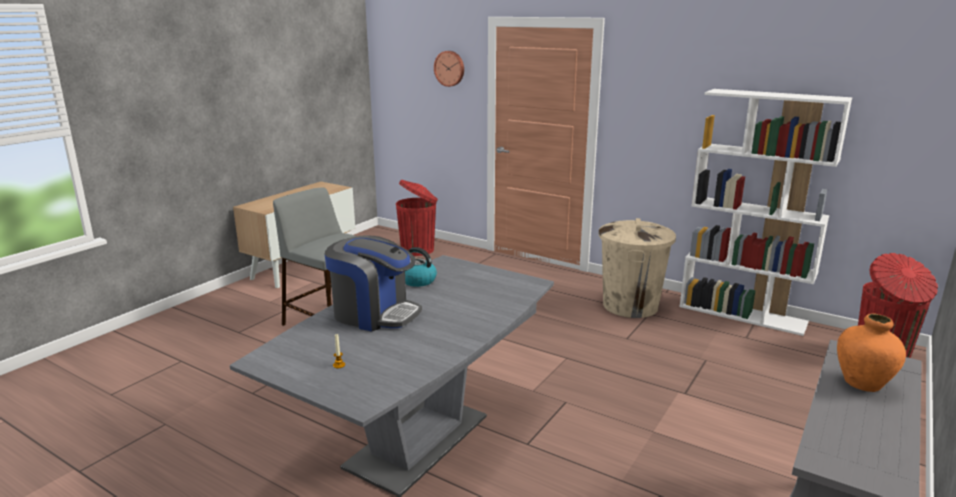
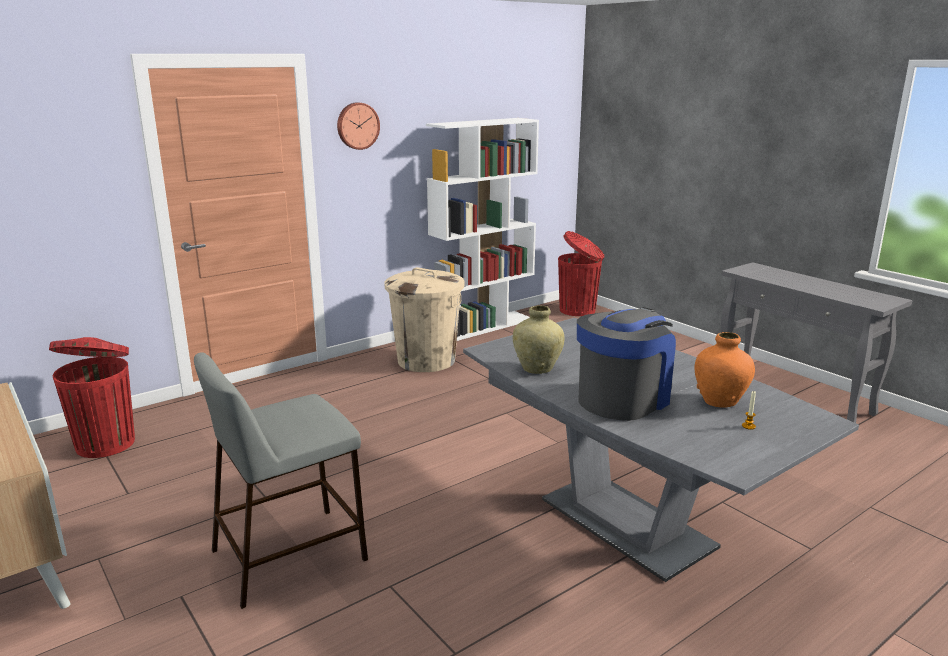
camera: 70 degrees left, 0 degrees up
(417, 280) = (537, 369): kettle -> beige vase
(450, 68) = (65, 140): wall clock -> wall clock (357, 126)
(862, 384) = (783, 278): orange vase -> orange vase (720, 402)

